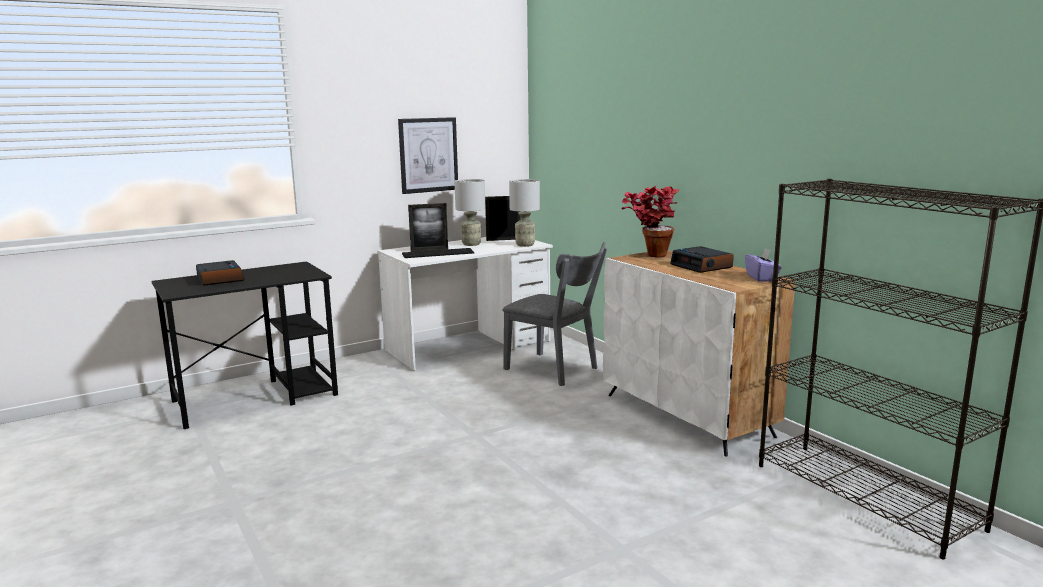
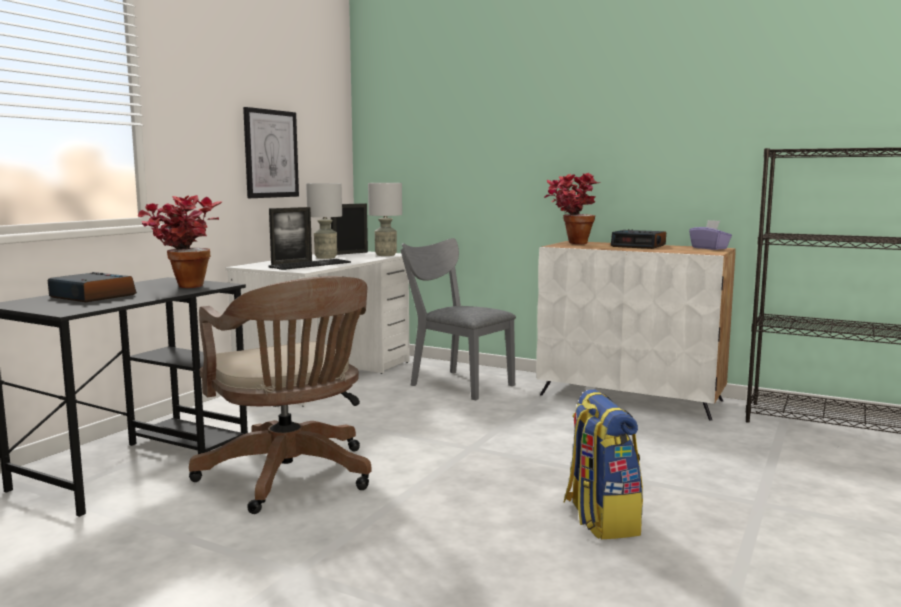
camera: 30 degrees left, 5 degrees down
(290, 273) = (182, 286): none -> potted plant
(324, 431) = (291, 478): none -> brown office chair
(470, 523) = (600, 519): none -> backpack
(556, 370) = (456, 383): grey chair -> grey chair turned 150 degrees counterclockwise

